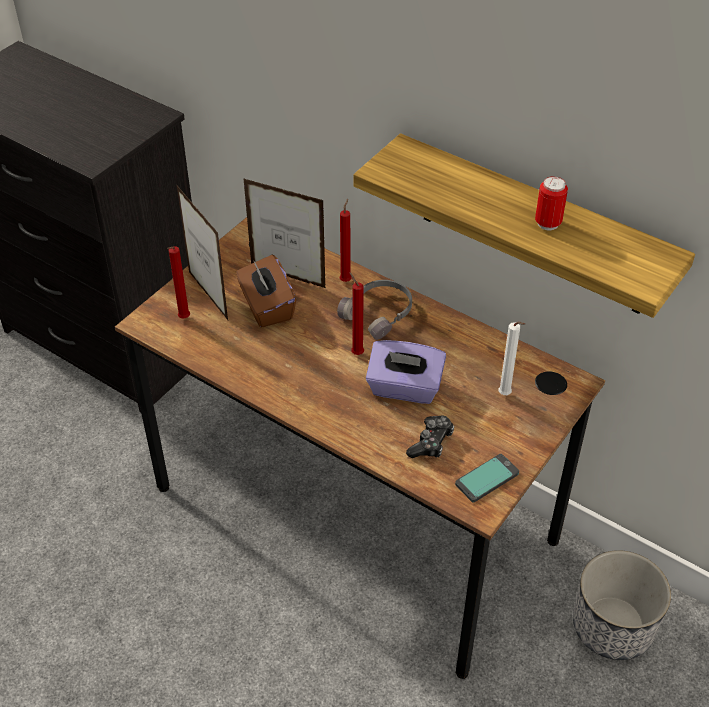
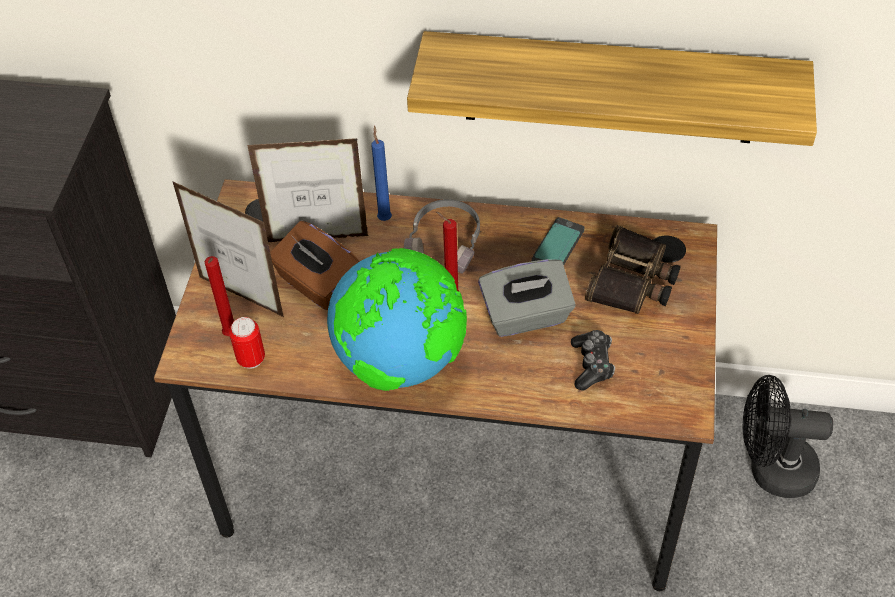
camera: 25 degrees left, 5 degrees up
(290, 383) = (401, 361): none -> globe
(346, 280) = (384, 217): red candle -> blue candle
(404, 388) = (526, 316): purple tissue box -> grey tissue box
(486, 478) = (671, 379): phone -> phone (557, 245)
(506, 395) = (633, 280): white candle -> binoculars
(548, 223) = (651, 81): can -> can (251, 359)
(613, 627) = (771, 469): planter -> black fan

